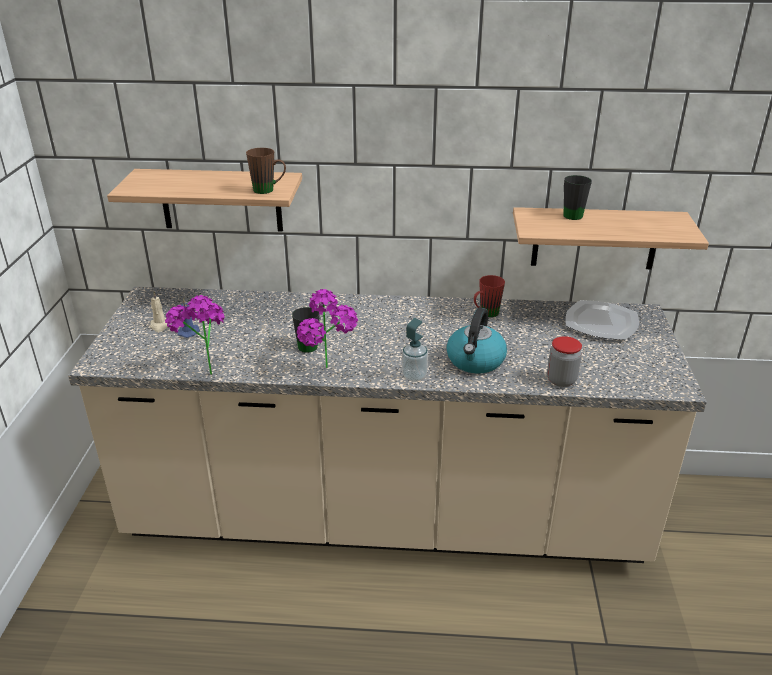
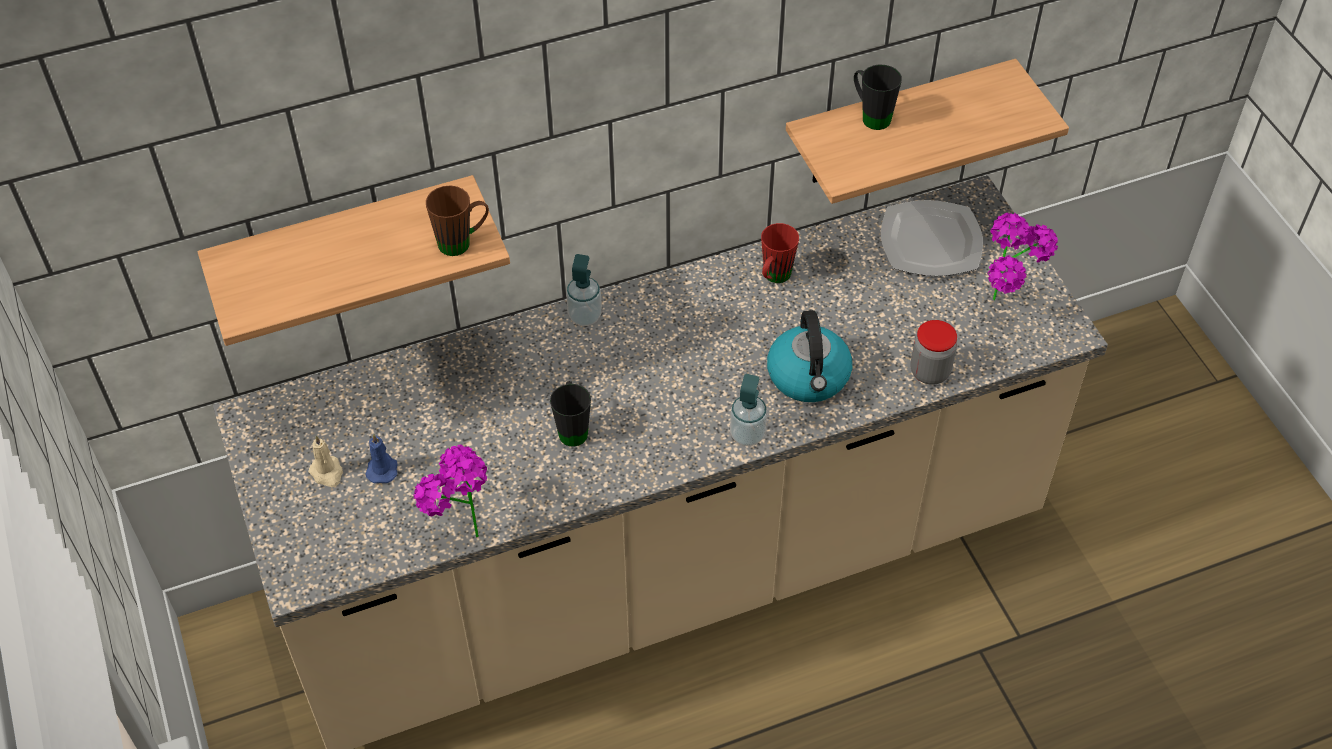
camera: 25 degrees left, 20 degrees up
(330, 373) = (636, 472): potted plant -> potted plant (1006, 307)
(359, 302) = (585, 316): none -> soap dispenser

